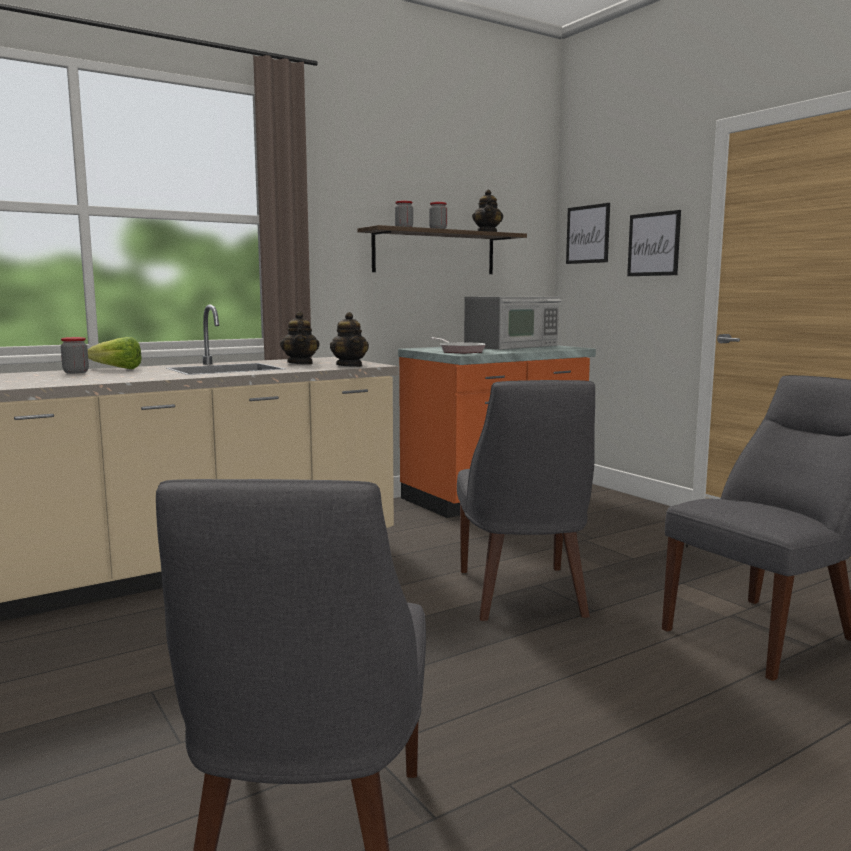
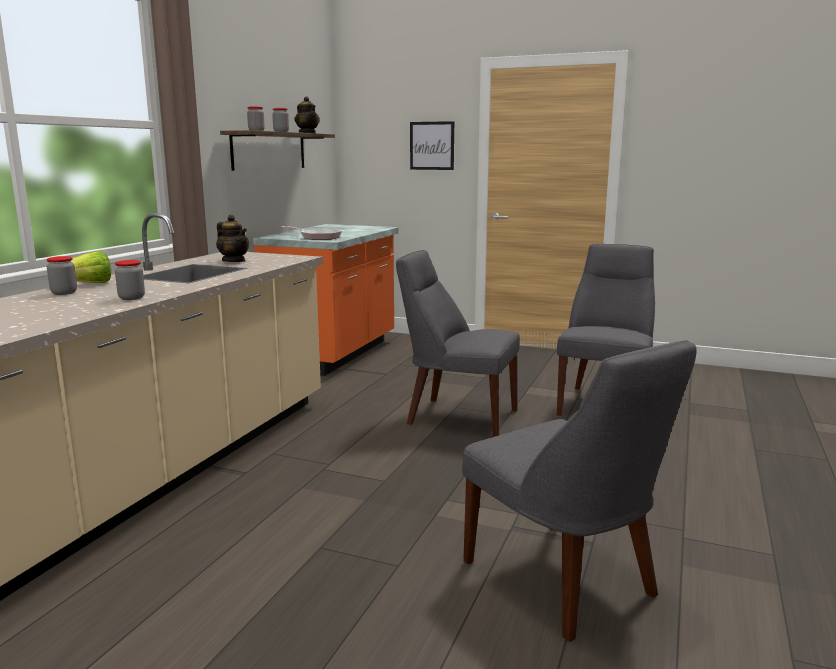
camera: 35 degrees left, 5 degrees up
(97, 379) = (131, 298): none -> jar
(350, 366) = (287, 260): teapot -> none
(513, 346) = (334, 229): microwave -> none
(522, 596) = (457, 416): grey chair -> grey chair turned 150 degrees clockwise
(588, 234) = (369, 134): picture -> none

